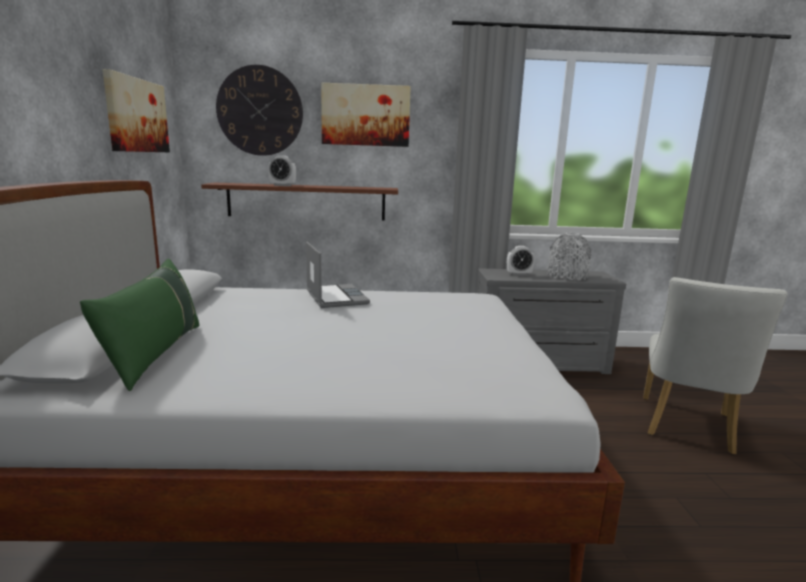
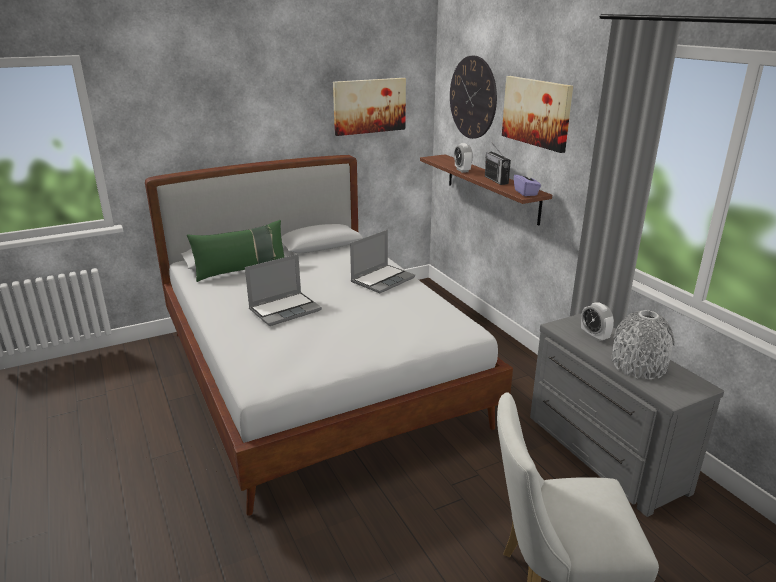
camera: 65 degrees right, 10 degrees up
(333, 186) = (496, 180): none -> radio
(352, 346) = (285, 309): none -> laptop
(383, 188) = (526, 193): none -> purple tissue box

